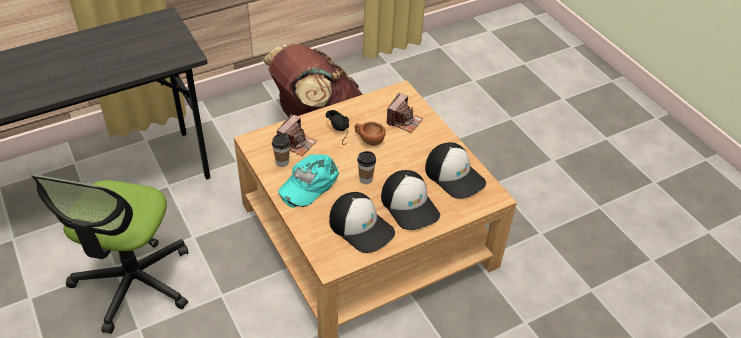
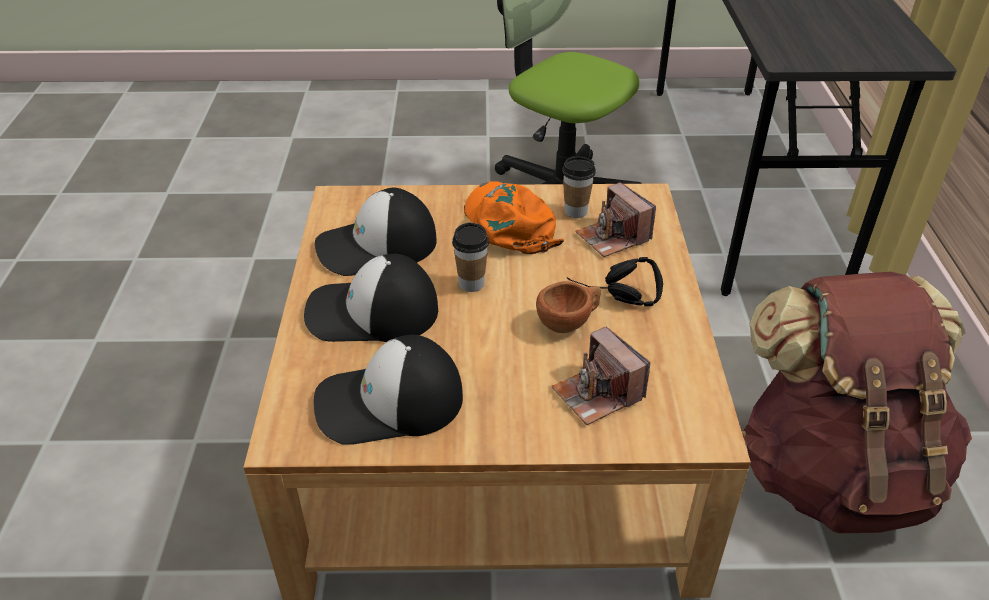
camera: 120 degrees right, 5 degrees down
(308, 183) = (509, 223): turquoise cap -> orange cap

